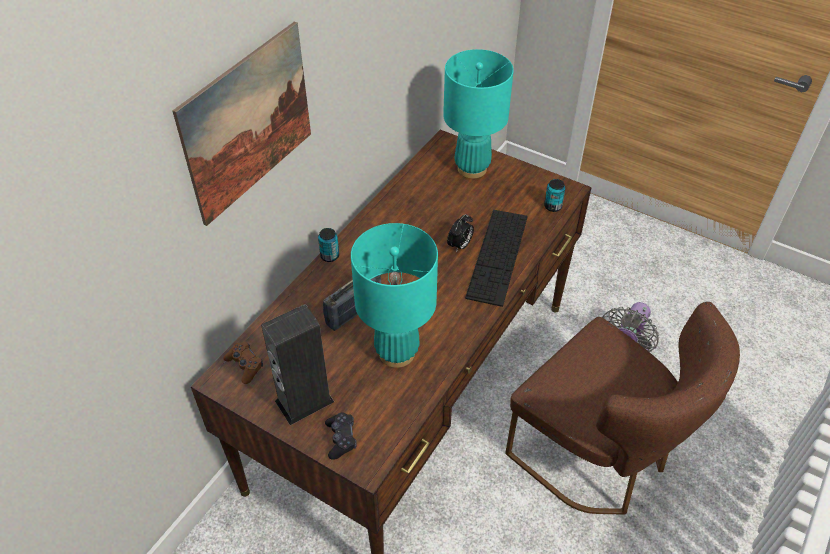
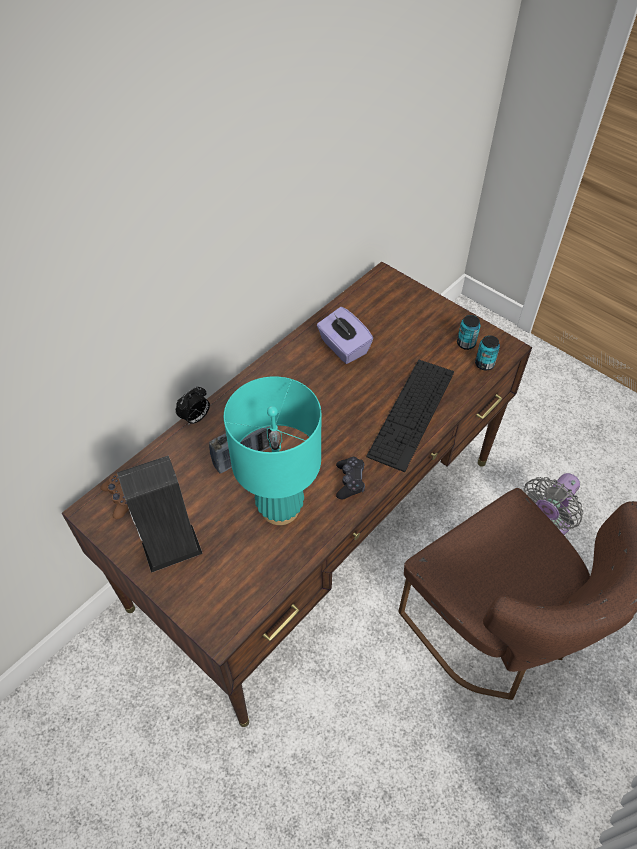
camera: 10 degrees right, 5 degrees up
(248, 123) = (134, 246): picture -> none
(330, 256) = (234, 389): can -> can (466, 343)
(341, 439) = (200, 597): black game controller -> black game controller (350, 481)
(422, 208) = (343, 347): none -> purple tissue box
(460, 246) = (374, 396): alarm clock -> alarm clock (195, 418)
(472, 168) = (406, 309): turquoise table lamp -> none

